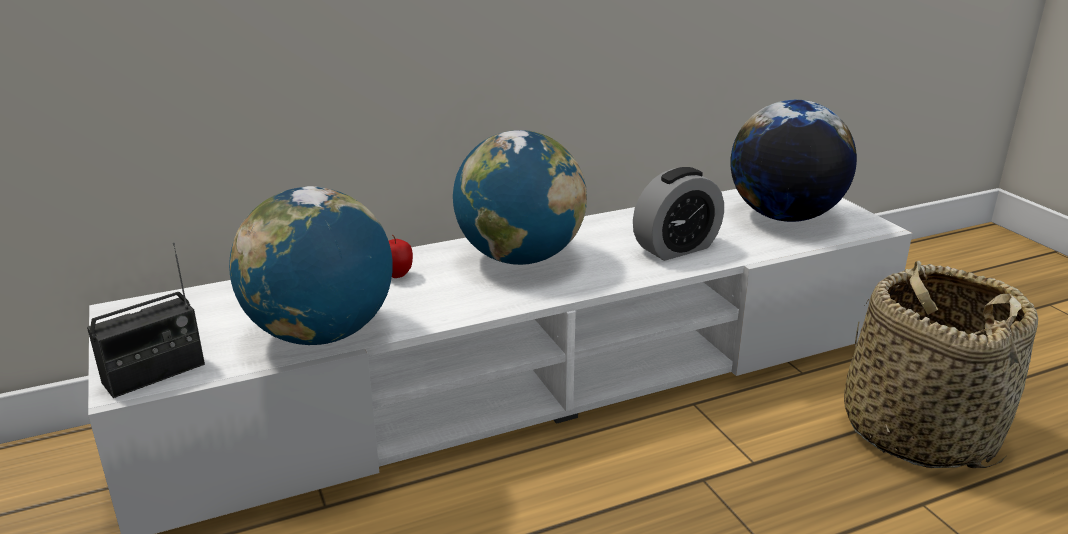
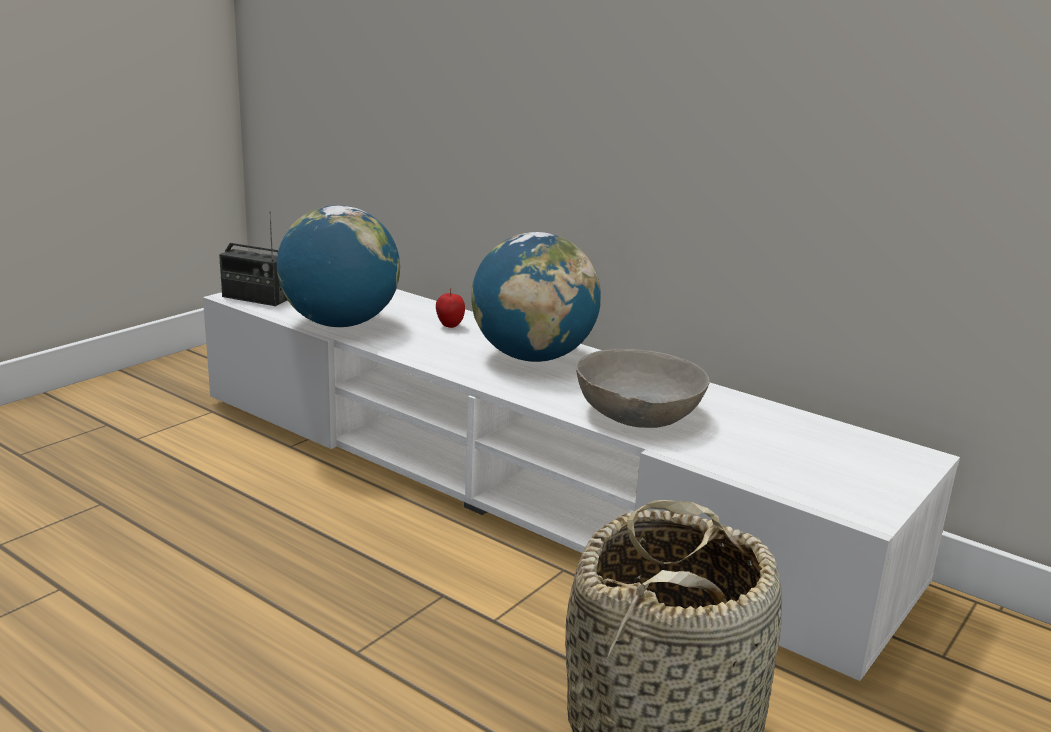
camera: 60 degrees right, 5 degrees down
(676, 248) = (639, 413): alarm clock -> grey bowl
(784, 216) = (808, 457): globe -> none

